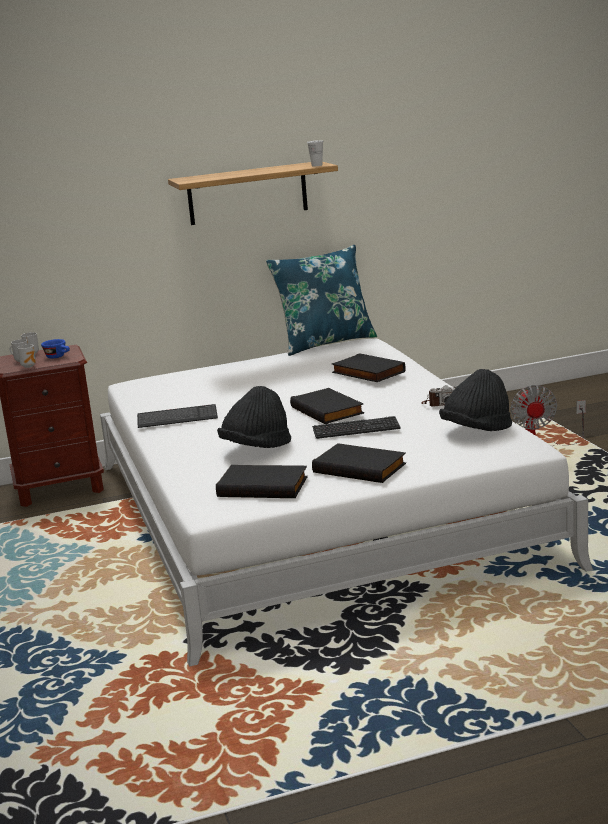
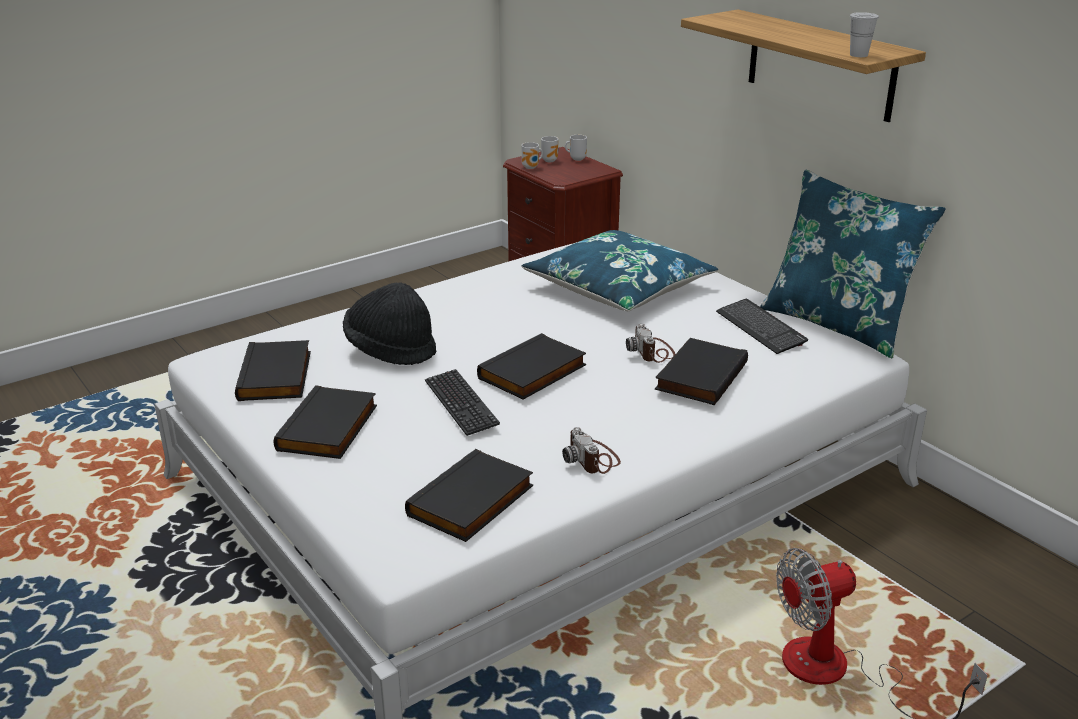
camera: 70 degrees right, 10 degrees up
(58, 357) = (568, 172): blue cup -> none
(177, 418) = (493, 287): keyboard -> keyboard (760, 328)
(216, 387) = (619, 288): none -> blue pillow
(325, 382) = (652, 352): none -> camera
(476, 431) = (472, 502): black hat -> black book

